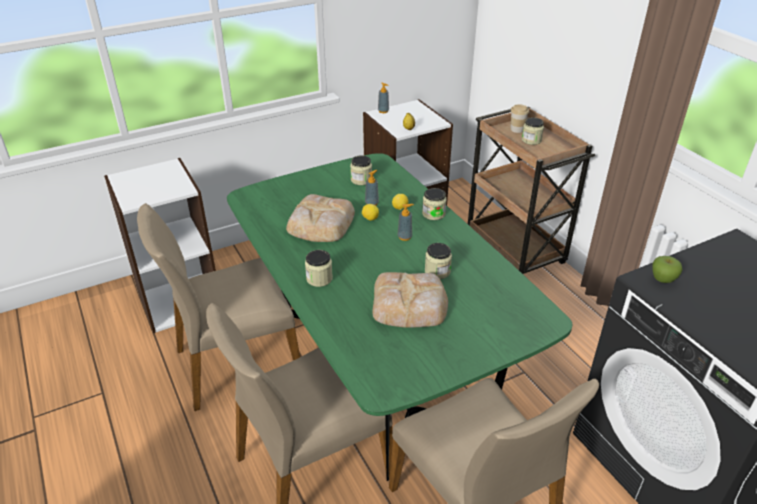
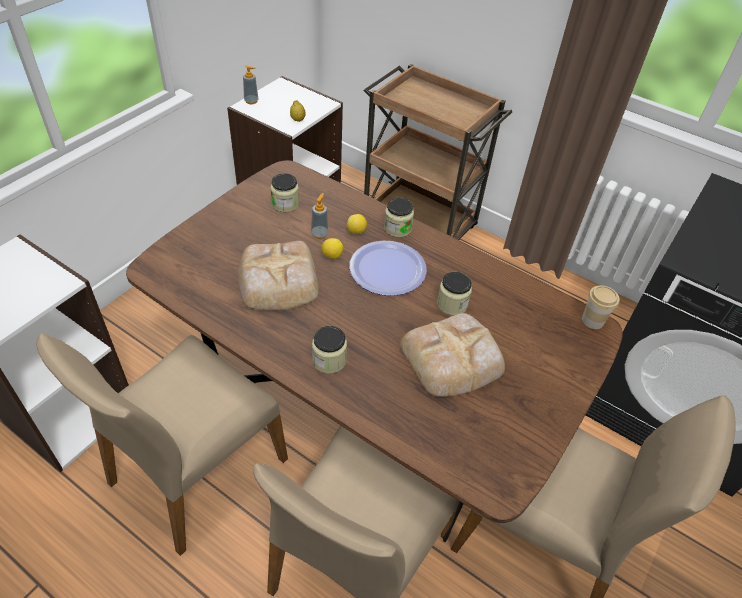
camera: 30 degrees left, 10 degrees up
(377, 368) = (360, 414): green dining table -> brown dining table
(404, 237) = (387, 269): soap dispenser -> plate
(517, 129) = (413, 95): cup -> cup (592, 320)
(531, 140) = (436, 106): jar -> none
(662, 280) = (698, 253): apple -> none

